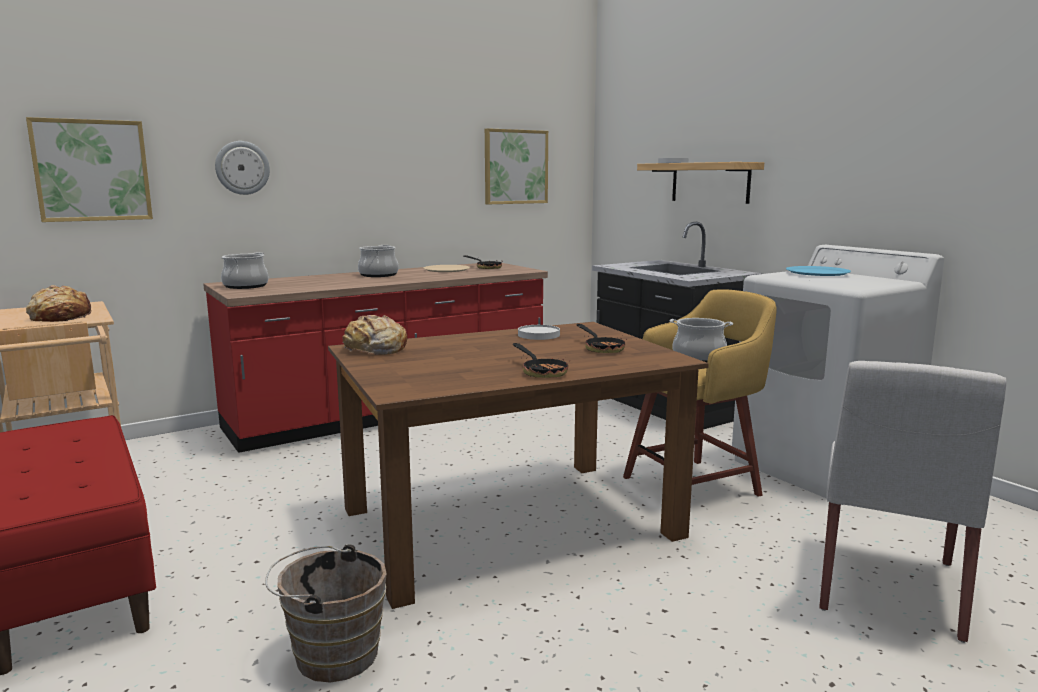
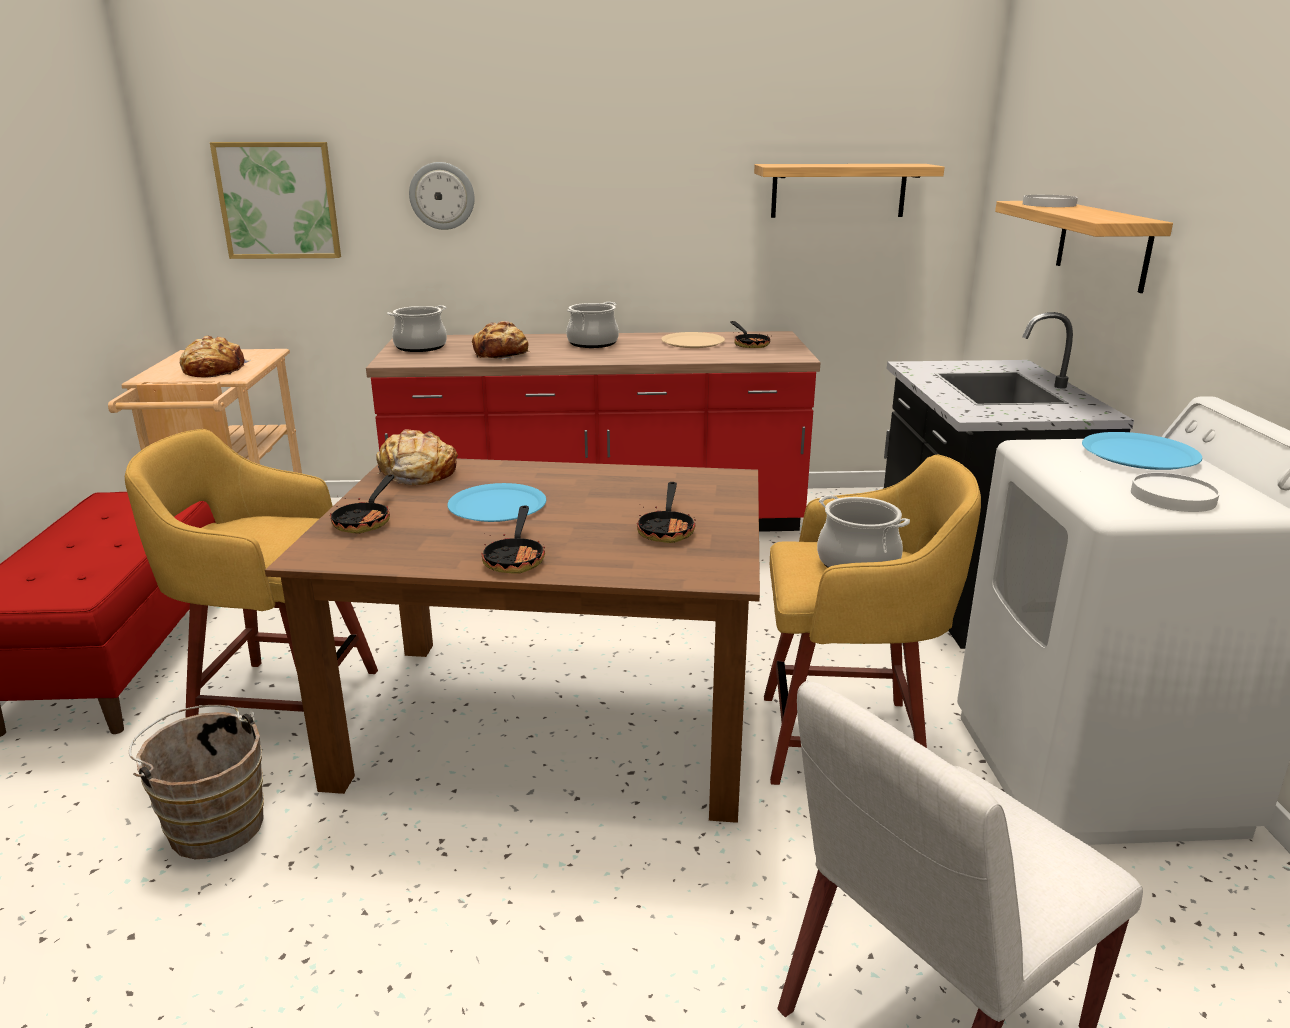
camera: 30 degrees right, 10 degrees up
(281, 569) = (281, 702): none -> yellow stool
(325, 284) = (502, 355): none -> bread
(394, 373) = (366, 520): none -> frying pan
(471, 354) = (497, 505): none -> blue plate
(515, 167) = (838, 190): picture -> shelf
(539, 335) = (637, 484): white plate -> white plate (1173, 497)

